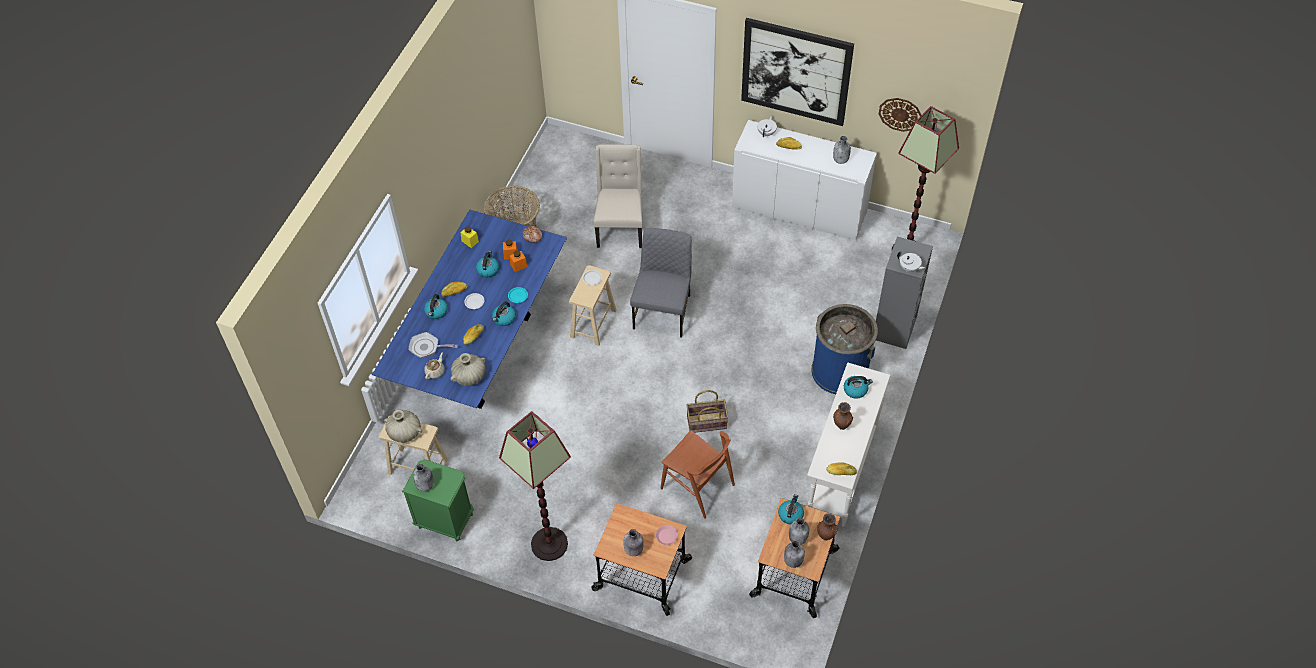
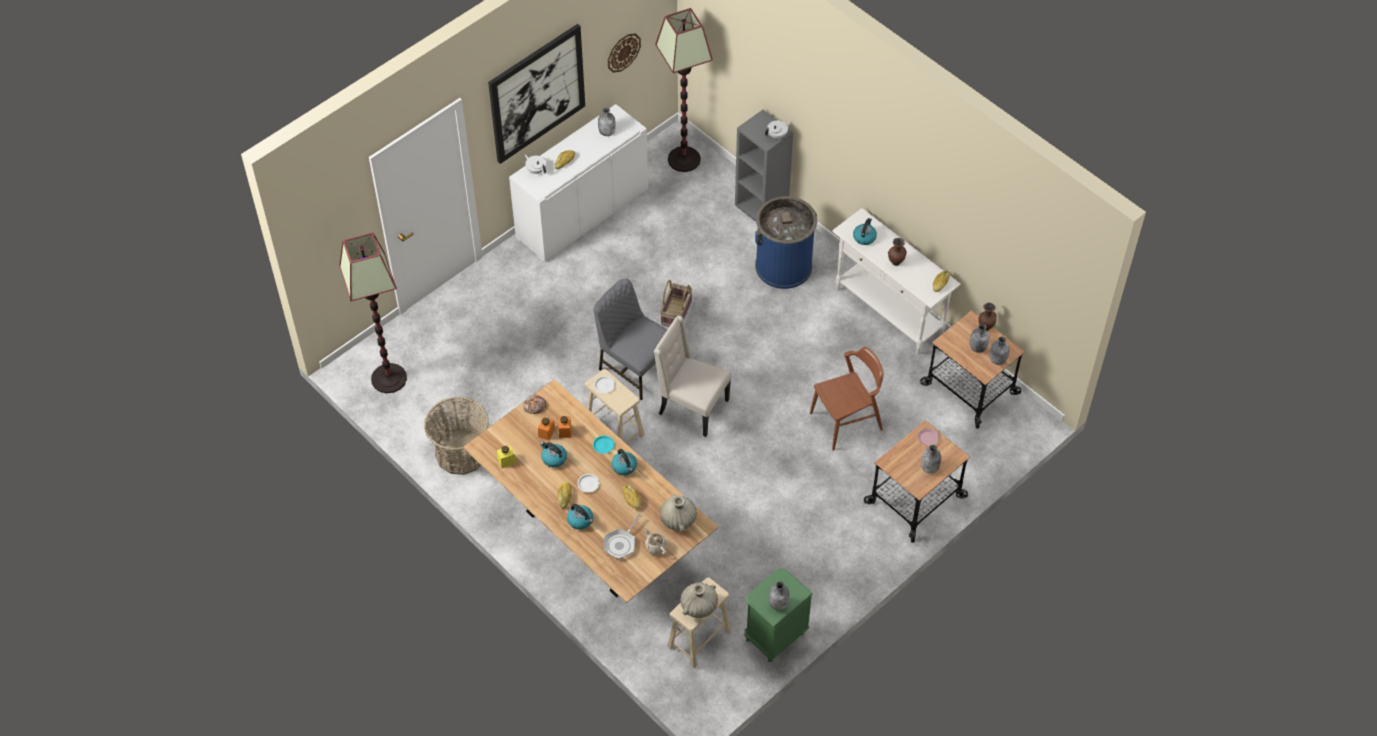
camera: 65 degrees left, 0 degrees up
(482, 352) = (592, 535): blue dining table -> brown dining table
(549, 544) = (846, 560): floor lamp -> floor lamp (388, 379)
(620, 228) = (510, 361): beige chair -> beige chair (691, 407)
(706, 423) = (782, 387): basket -> basket (676, 313)
(790, 514) = (952, 342): kettle -> none

